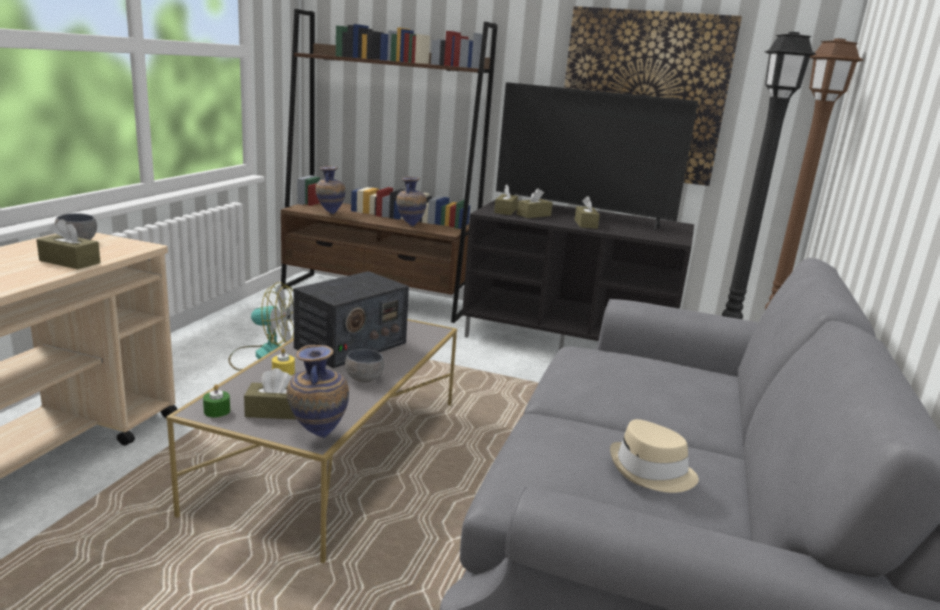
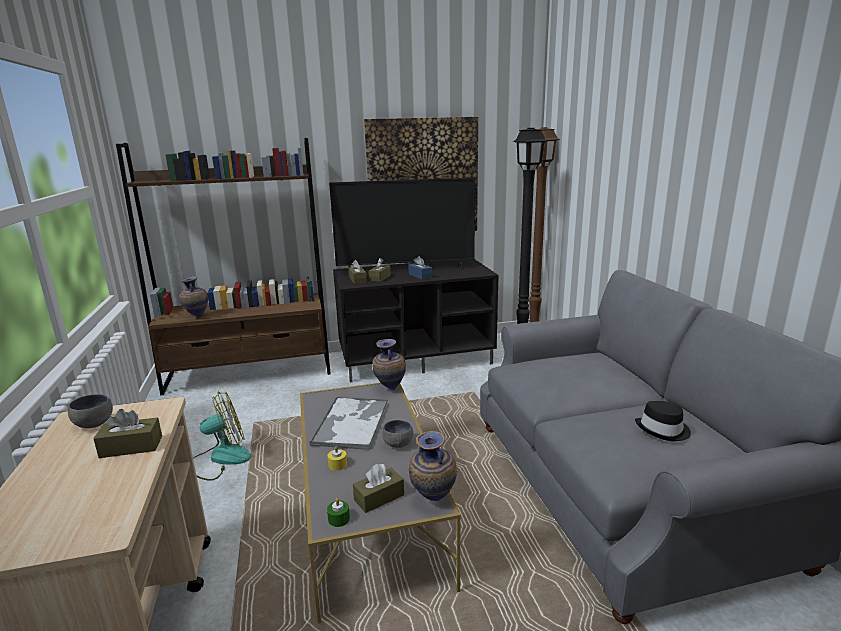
camera: 30 degrees left, 0 degrees up
(350, 346) = (352, 422): radio -> tray
(409, 225) = (275, 309): vase -> vase (389, 389)
(585, 224) = (420, 276): brown tissue box -> blue tissue box
(651, 471) = (663, 430): beige hat -> black hat

